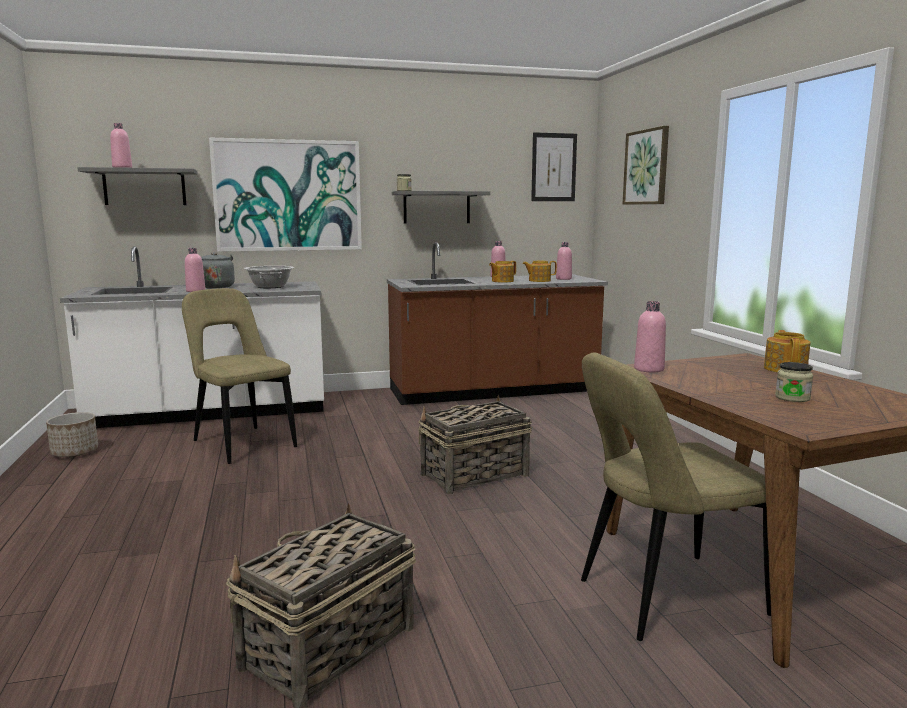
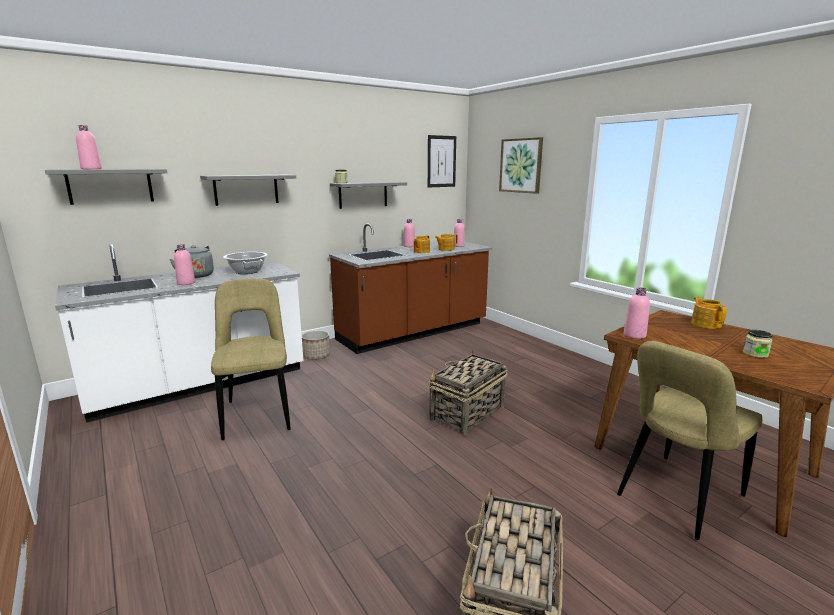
camera: 20 degrees left, 5 degrees up
(75, 452) = (100, 452): planter -> planter (316, 356)
(241, 443) = (258, 413): beige chair -> beige chair turned 45 degrees clockwise
(288, 195) = (246, 189): picture -> grey shelf

